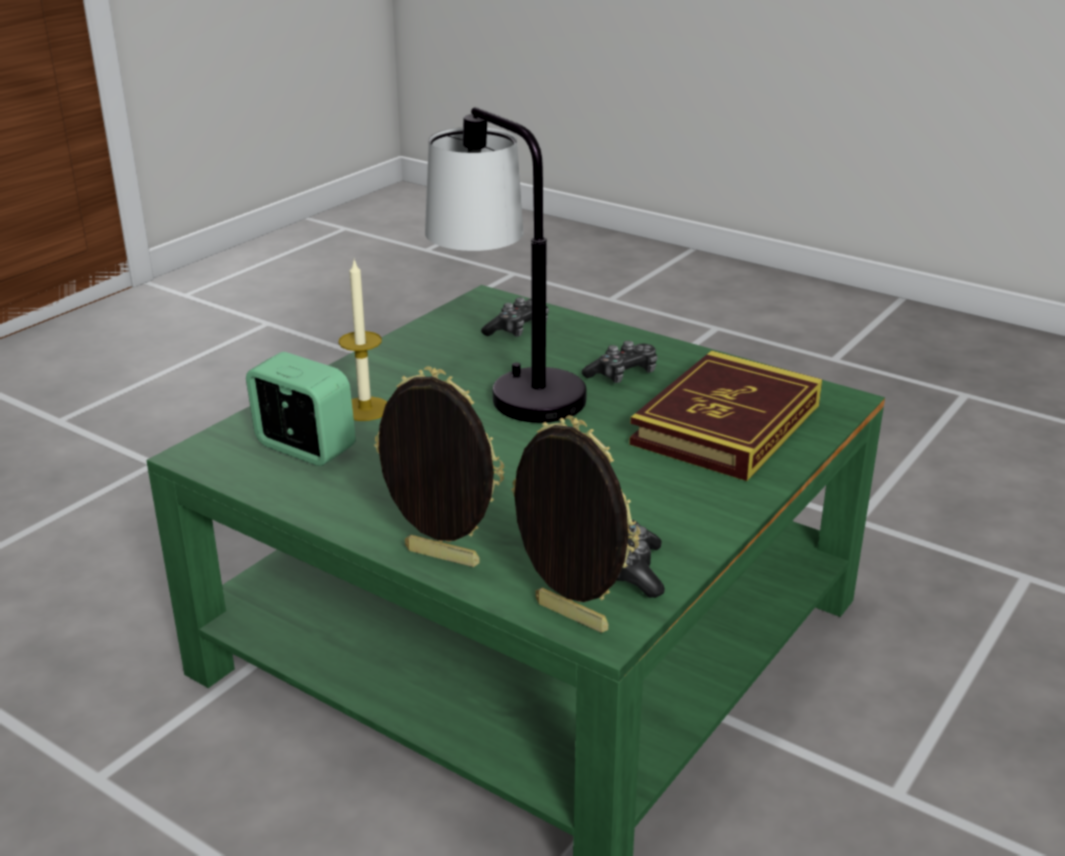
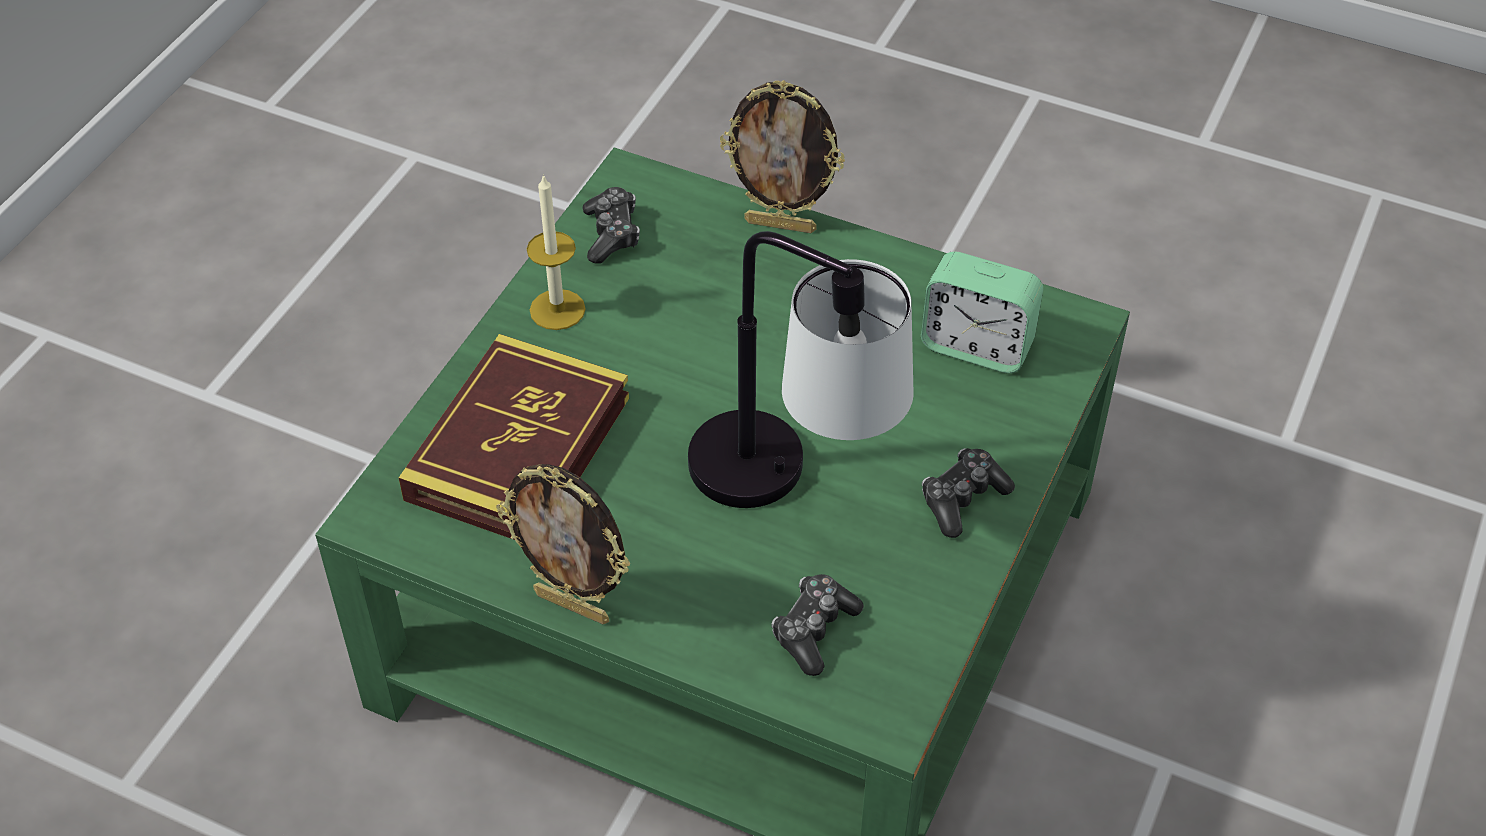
camera: 170 degrees right, 20 degrees up
(365, 409) = (945, 420): candle -> candle (557, 309)
(568, 618) = (658, 182): picture frame -> picture frame (574, 606)
(623, 374) = (649, 534): game controller -> game controller (962, 499)

